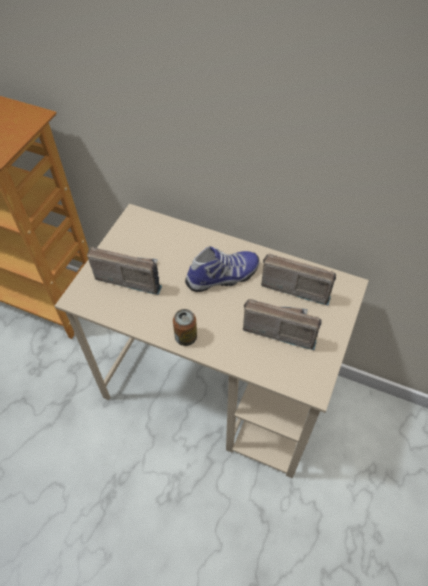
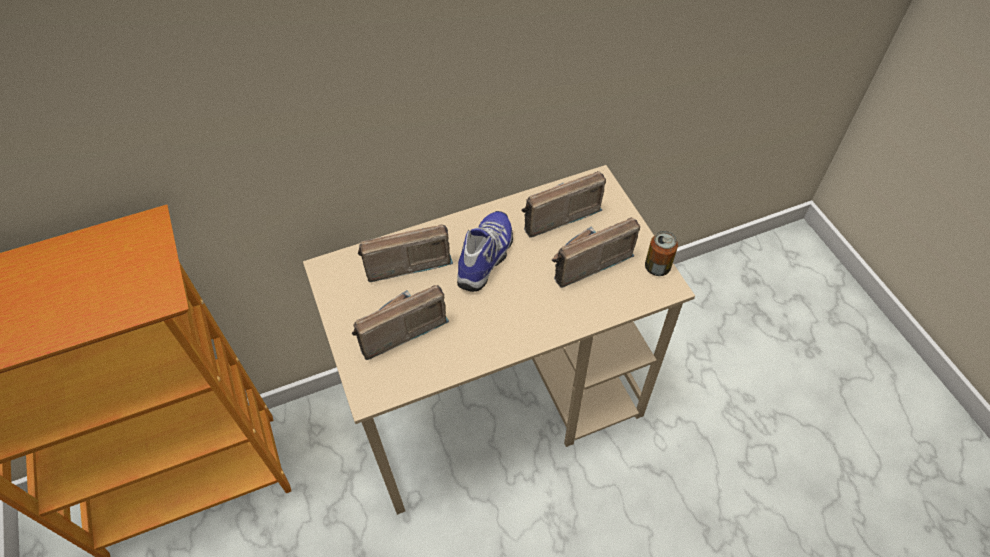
camera: 45 degrees left, 0 degrees up
(177, 242) = (404, 260): none -> radio
(186, 337) = (520, 337): can -> can (657, 267)

